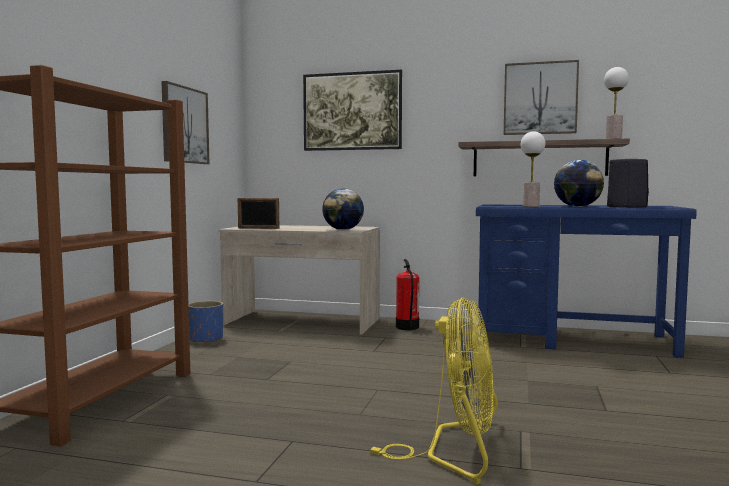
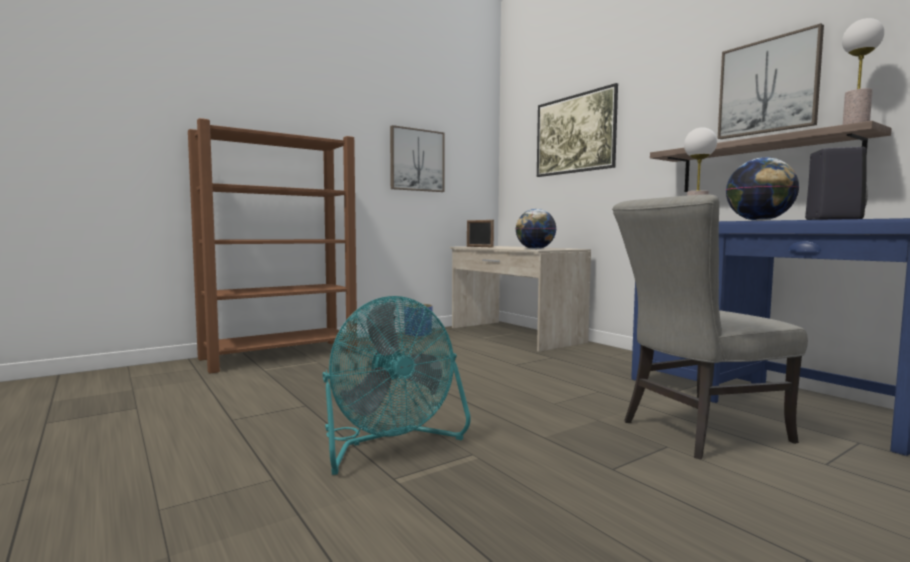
camera: 40 degrees right, 0 degrees up
(407, 327) = (595, 353): fire extinguisher -> none
(453, 448) = (384, 446): yellow fan -> turquoise fan
(587, 372) = (695, 431): none -> grey chair

